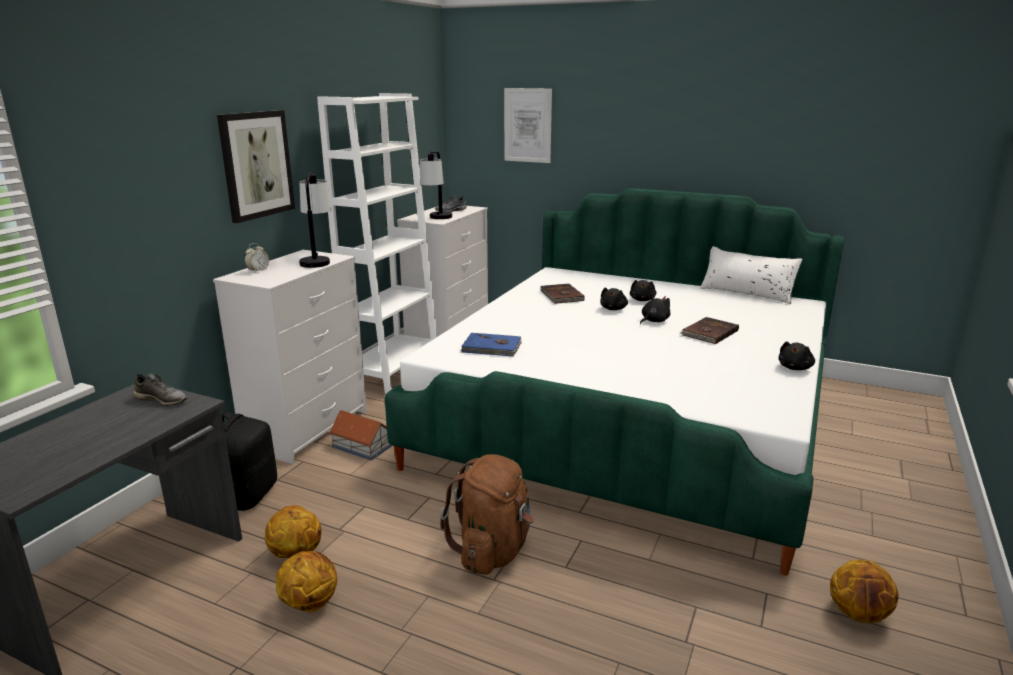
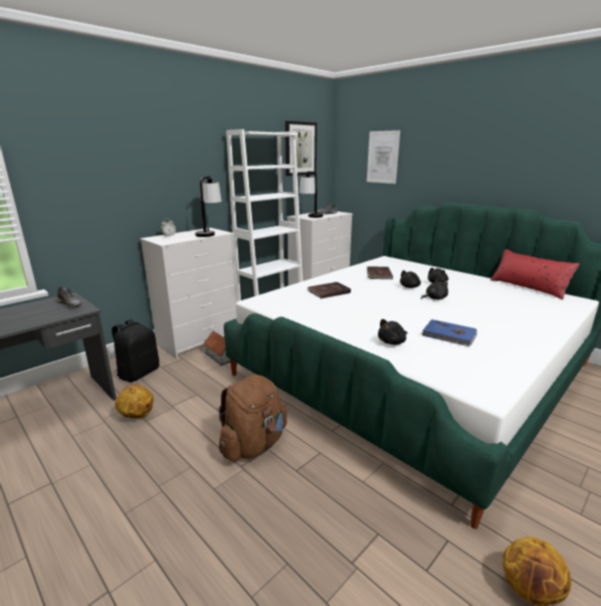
camera: 20 degrees right, 0 degrees up
(256, 165) = (178, 170): picture -> picture (300, 149)
(309, 603) = (120, 451): basketball -> none
(492, 348) = (300, 302): blue book -> blue book (449, 335)
(709, 333) = (473, 312): brown book -> brown book (328, 291)
(746, 293) = (528, 287): white pillow -> red pillow
(795, 368) = (532, 350): black plush toy -> black plush toy (392, 342)

